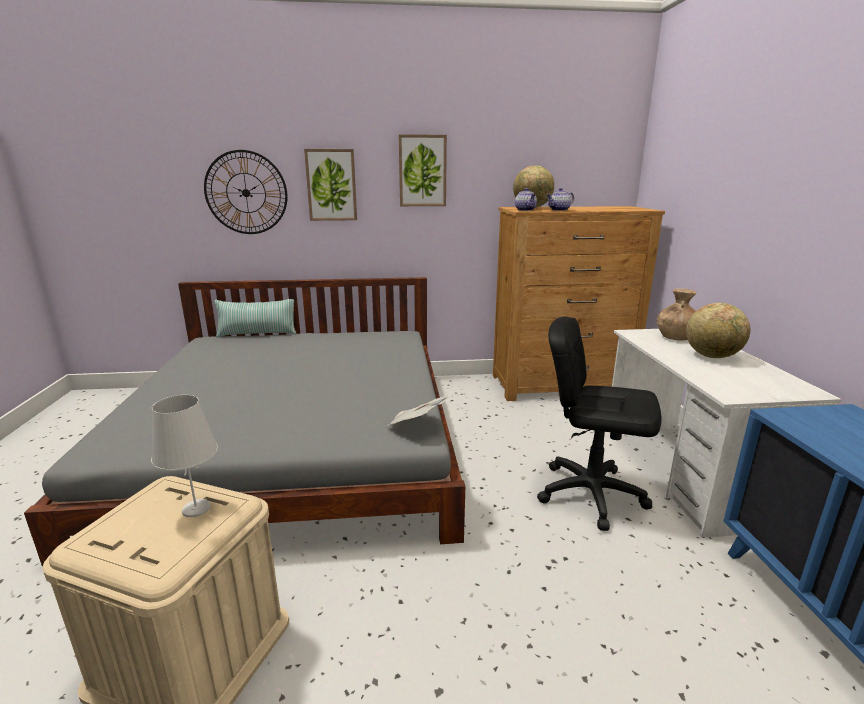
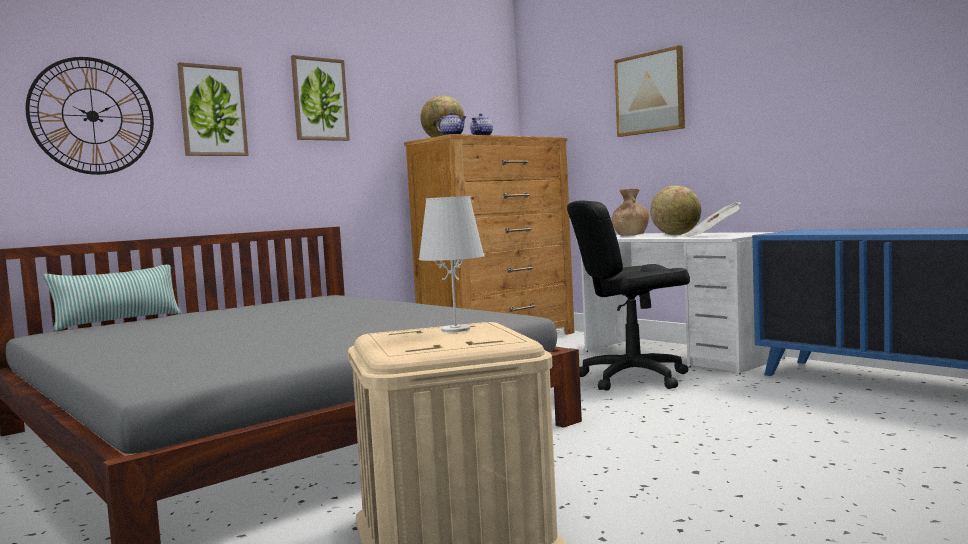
camera: 35 degrees left, 15 degrees down
(417, 425) = (495, 314): newspaper -> newspaper (711, 236)
(749, 179) = (650, 93): none -> picture

